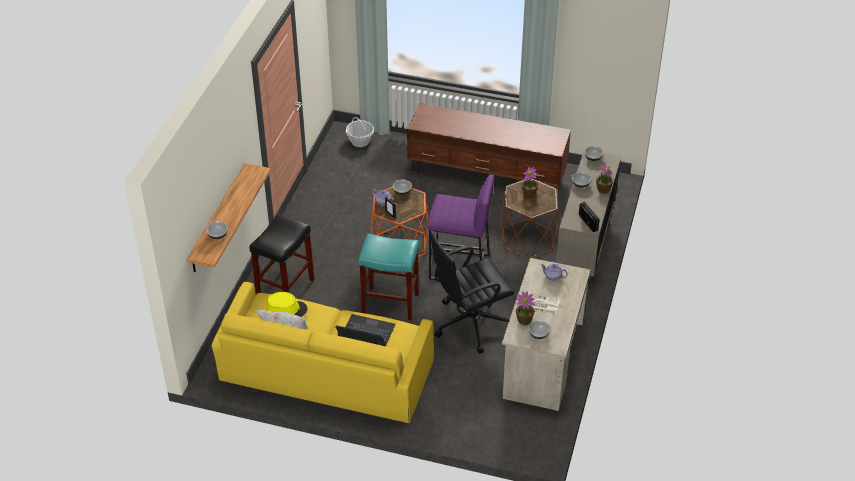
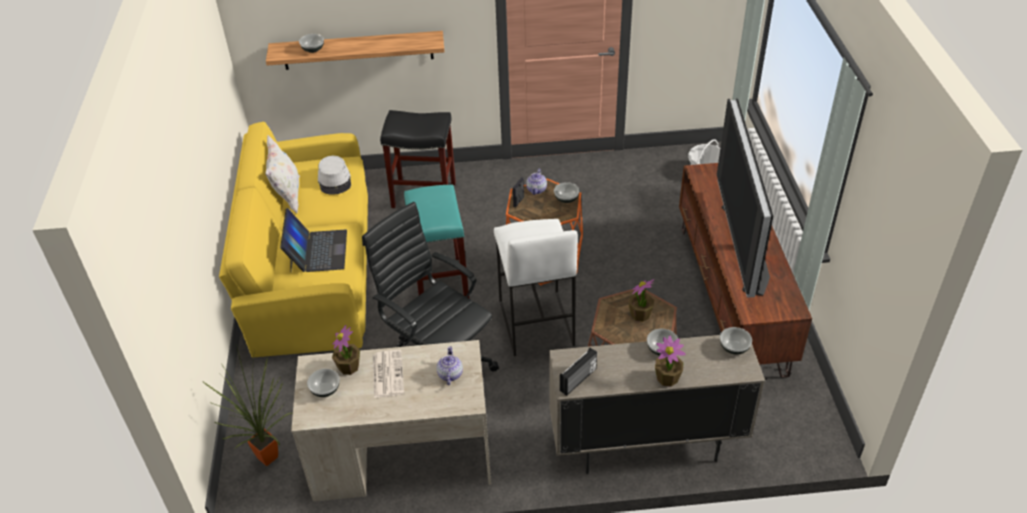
camera: 70 degrees right, 0 degrees up
(286, 309) = (335, 181): yellow hat -> grey hat
(459, 267) = (535, 323): purple stool -> white stool
(499, 132) = (743, 247): none -> television
(513, 427) = (269, 460): none -> potted plant

